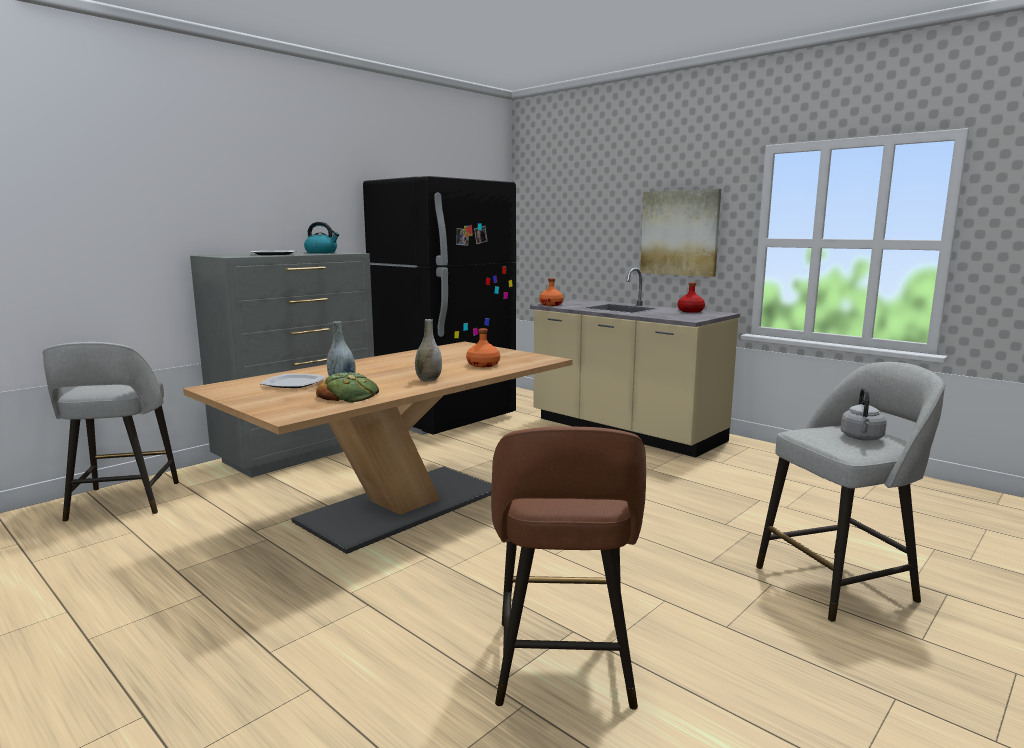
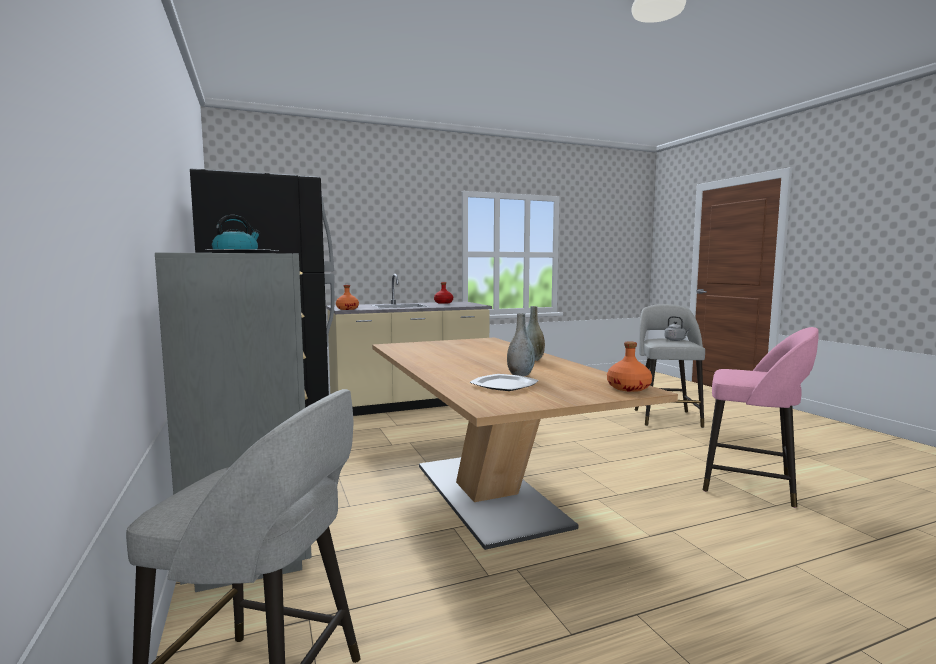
camera: 65 degrees left, 5 degrees down
(349, 395) = (572, 375): bread -> none
(483, 365) = (490, 348): orange bottle -> orange bottle (629, 388)
(563, 666) = (751, 485): brown stool -> pink stool
(679, 233) = (405, 247): picture -> none

